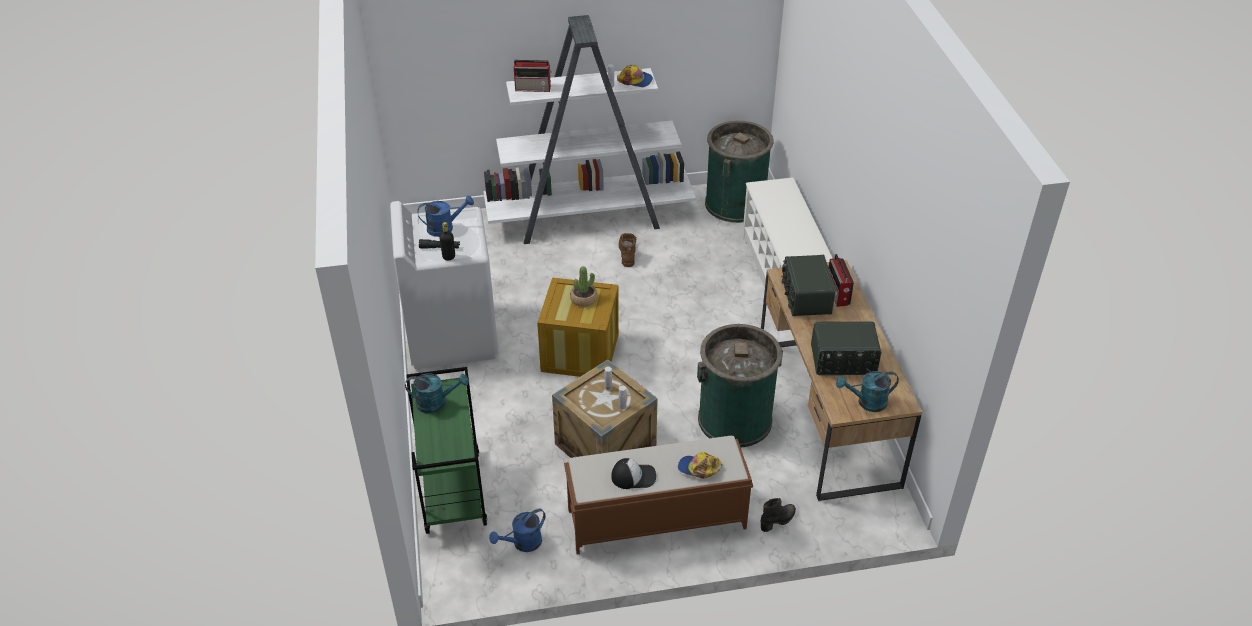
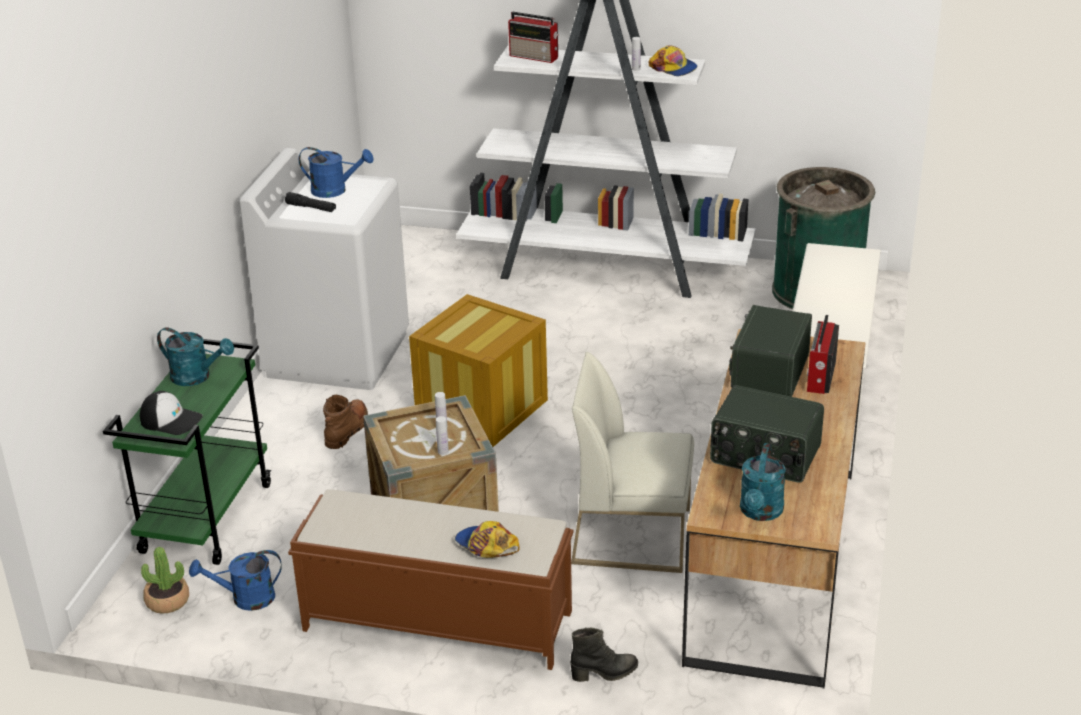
camera: 25 degrees right, 10 degrees down
(449, 257) = (313, 219): black bottle -> none
(583, 299) = (489, 325): potted plant -> potted plant (167, 601)
(627, 253) = (626, 316): brown boot -> brown boot (347, 430)
(633, 476) = (392, 530): cap -> cap (171, 420)
(734, 419) = (633, 535): green trash can -> white chair
(866, 402) = (760, 512): turquoise watering can -> turquoise watering can turned 90 degrees counterclockwise

